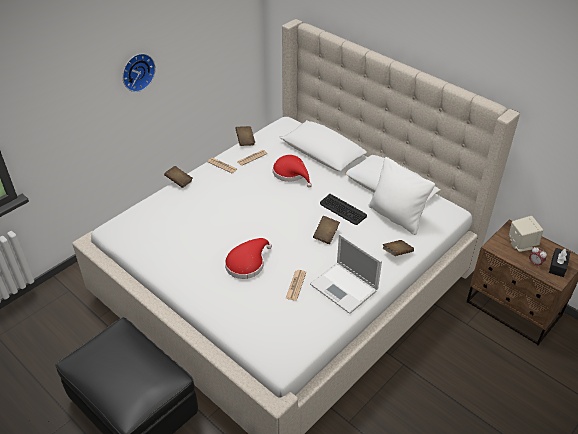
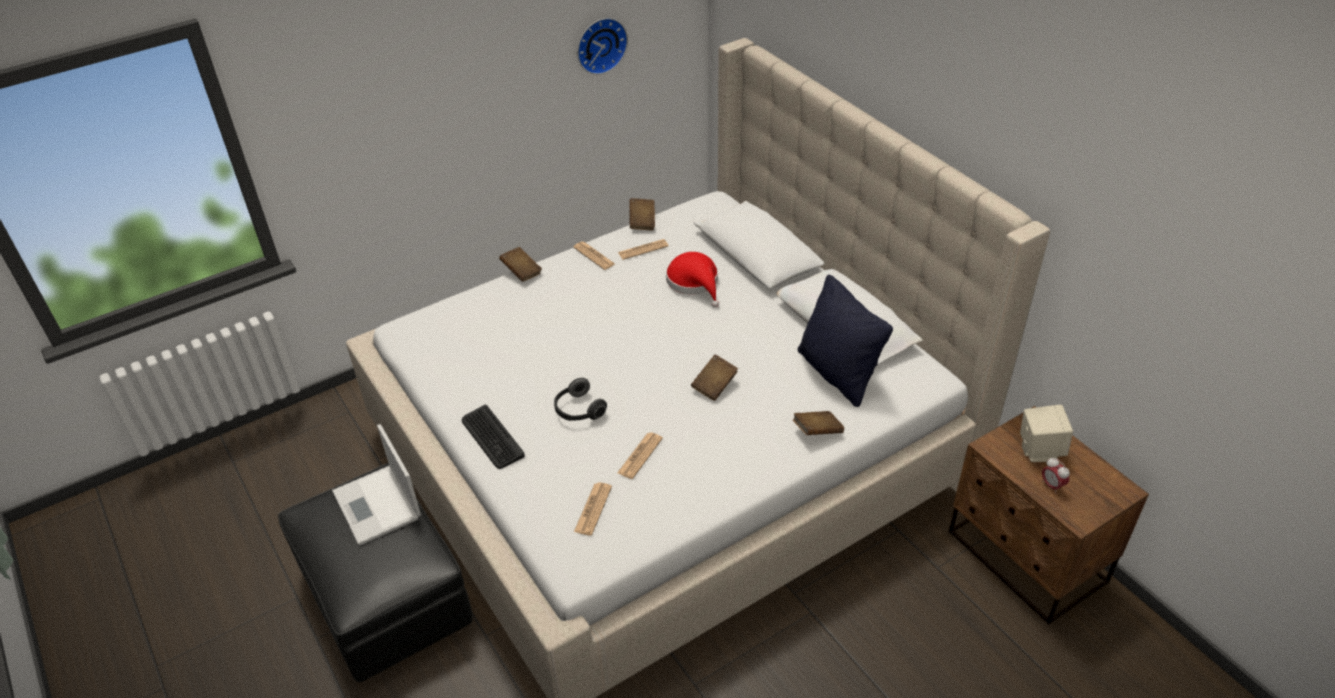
camera: 15 degrees right, 0 degrees up
(137, 71) = (481, 97): wall clock -> wall clock (600, 44)
(247, 263) = (578, 410): red hat -> headphones
(278, 323) = (593, 509): none -> newspaper
(342, 210) = (755, 350): keyboard -> keyboard (492, 437)
(345, 288) = (714, 472): laptop -> laptop (378, 506)
(396, 216) = (837, 373): white pillow -> black pillow
(558, 266) = (1090, 496): black tissue box -> none

